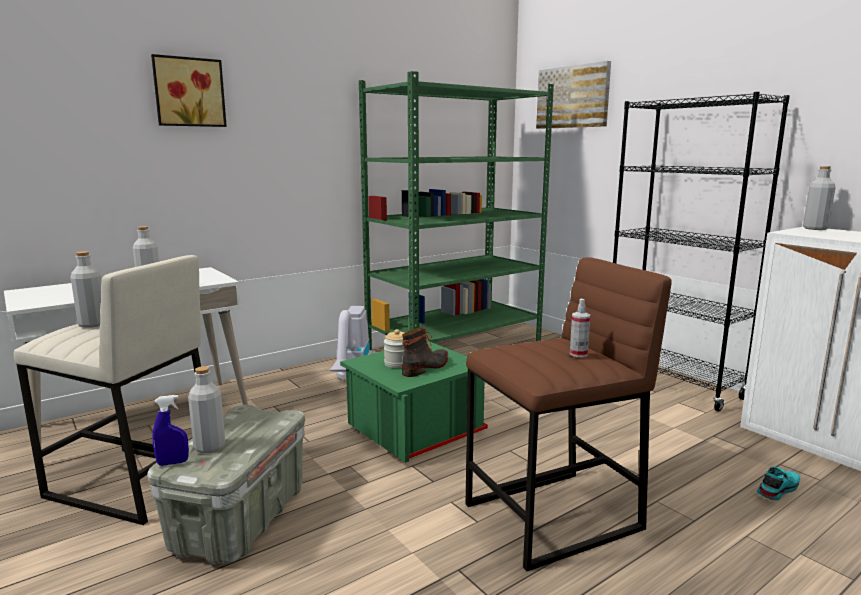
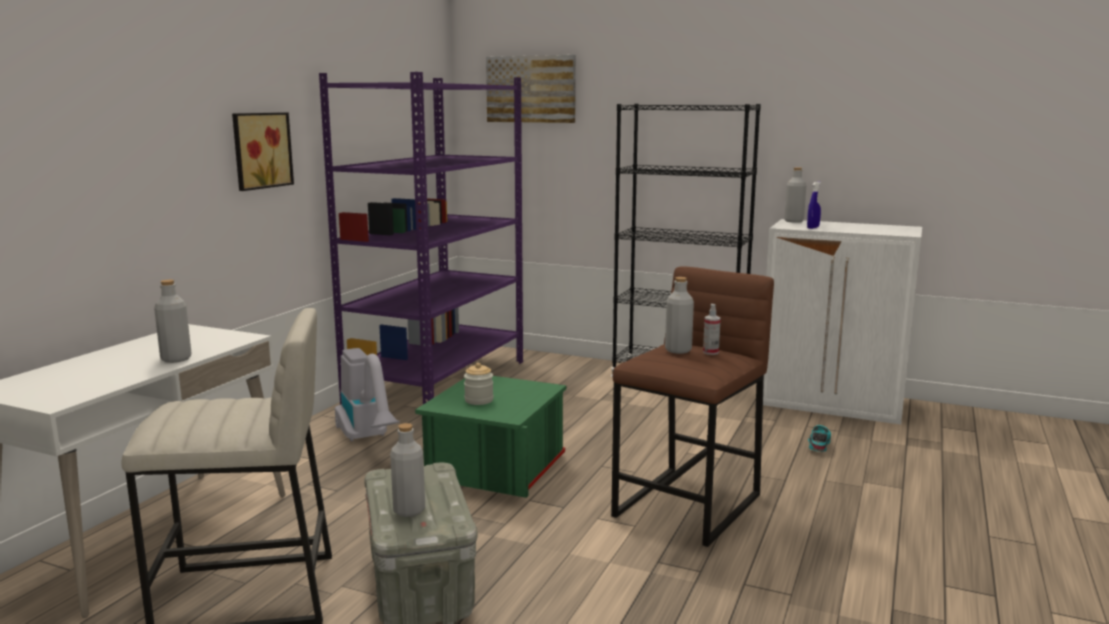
camera: 30 degrees left, 0 degrees up
(92, 324) = (190, 409): grey bottle -> grey bottle (678, 350)
(173, 463) = (395, 531): blue spray bottle -> blue spray bottle (813, 228)
(189, 92) = (149, 97): picture -> picture (260, 150)
(426, 367) = (512, 398): boot -> none
(455, 346) = (438, 381): green bookcase -> purple bookcase

